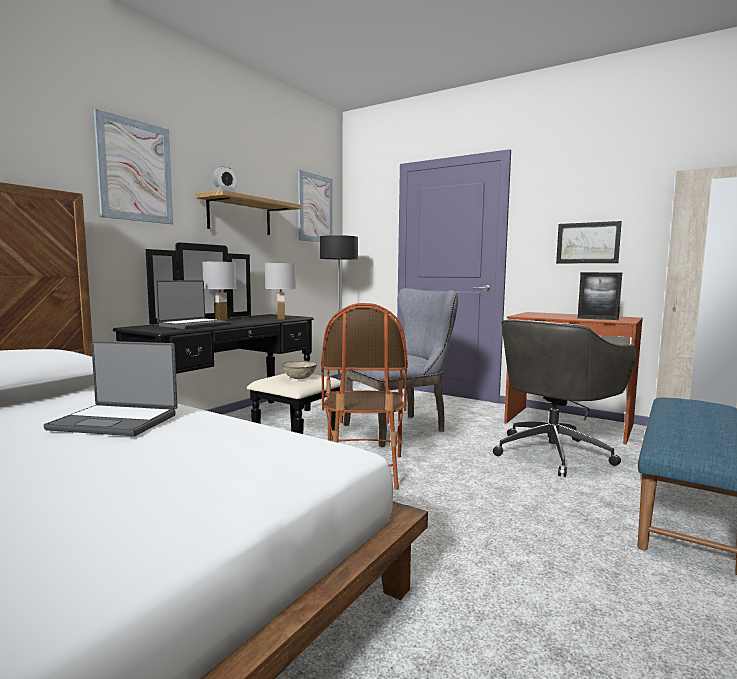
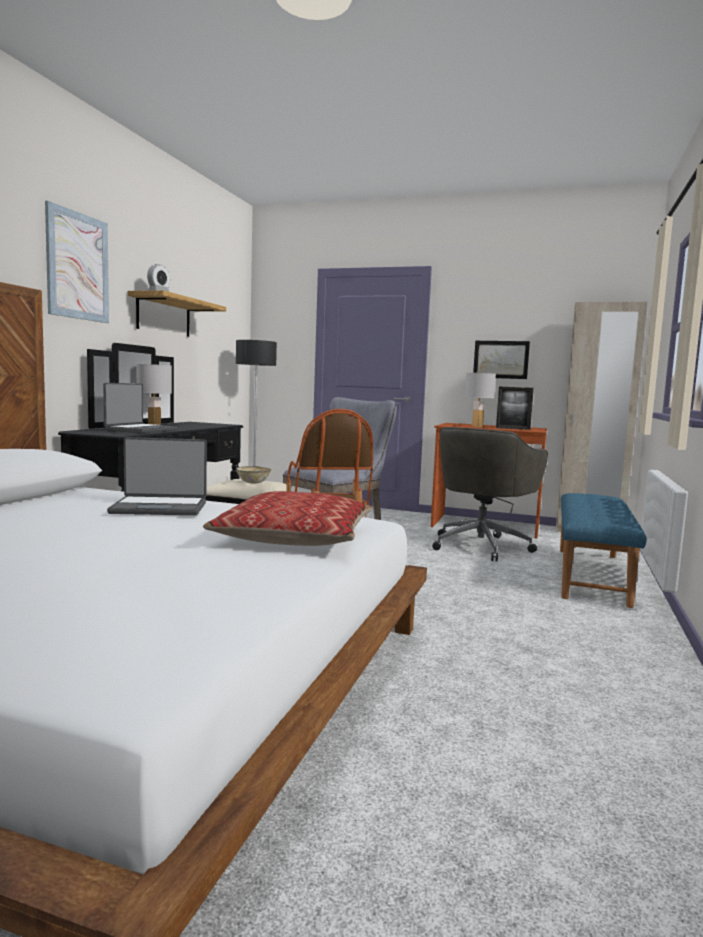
camera: 15 degrees left, 0 degrees up
(199, 485) = (295, 537): none -> pillow
(280, 319) = (214, 426): white table lamp -> white table lamp (477, 426)
(315, 208) = (228, 309): picture -> none

